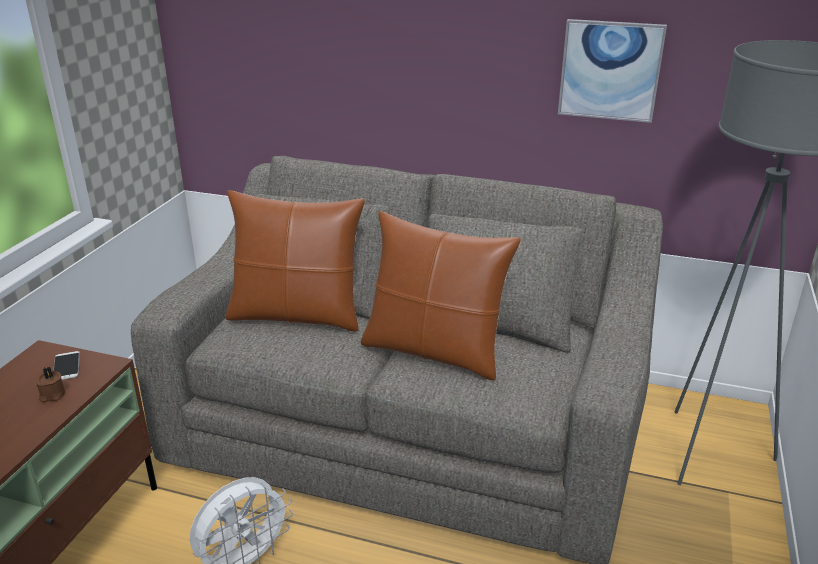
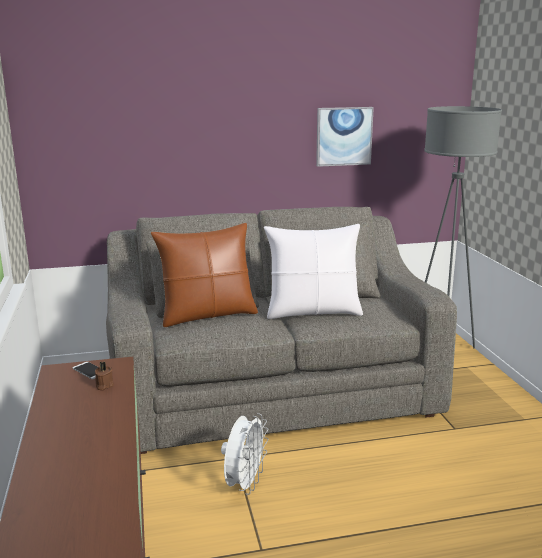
camera: 30 degrees left, 10 degrees down
(434, 351) = (313, 312): brown pillow -> white pillow

